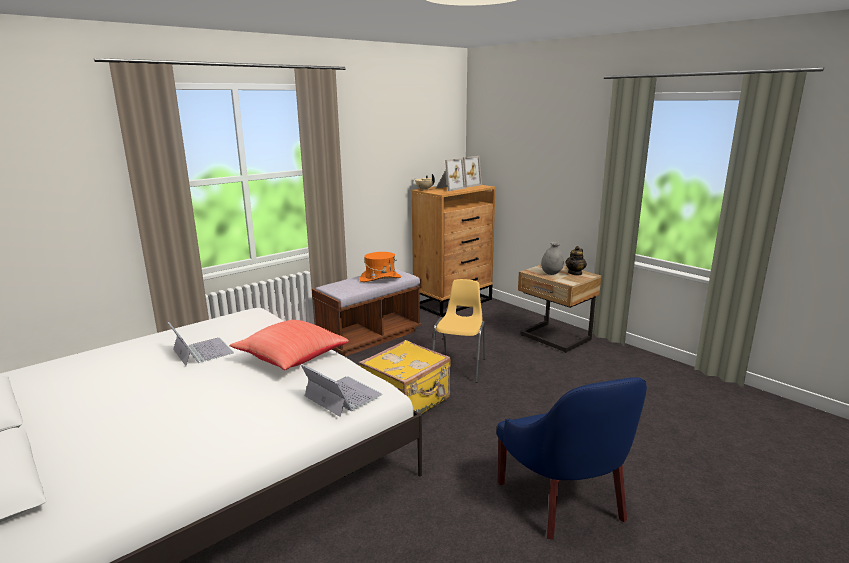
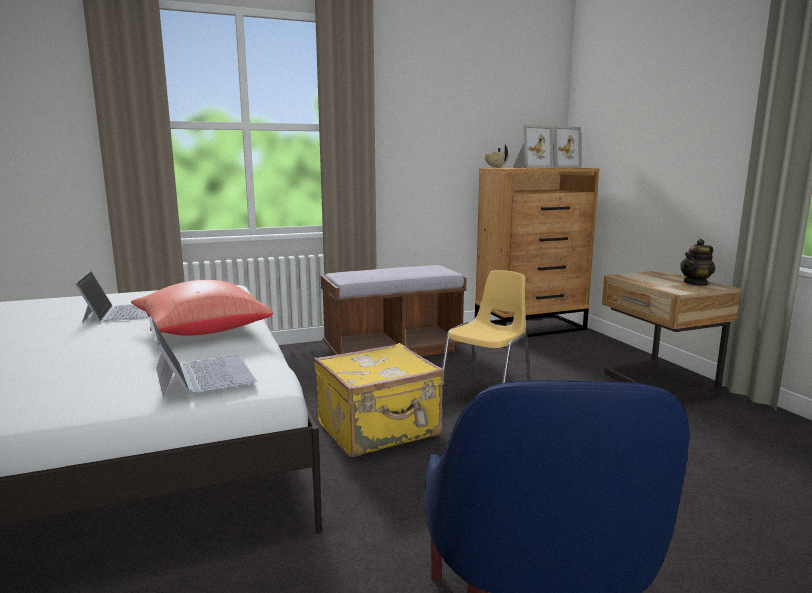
camera: 20 degrees right, 5 degrees down
(380, 278) = (409, 271): orange hat -> none
(551, 273) = (655, 280): grey vase -> none

